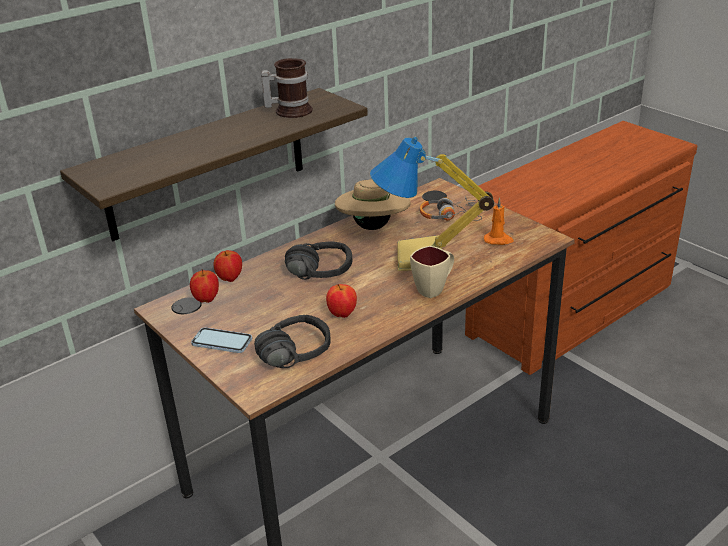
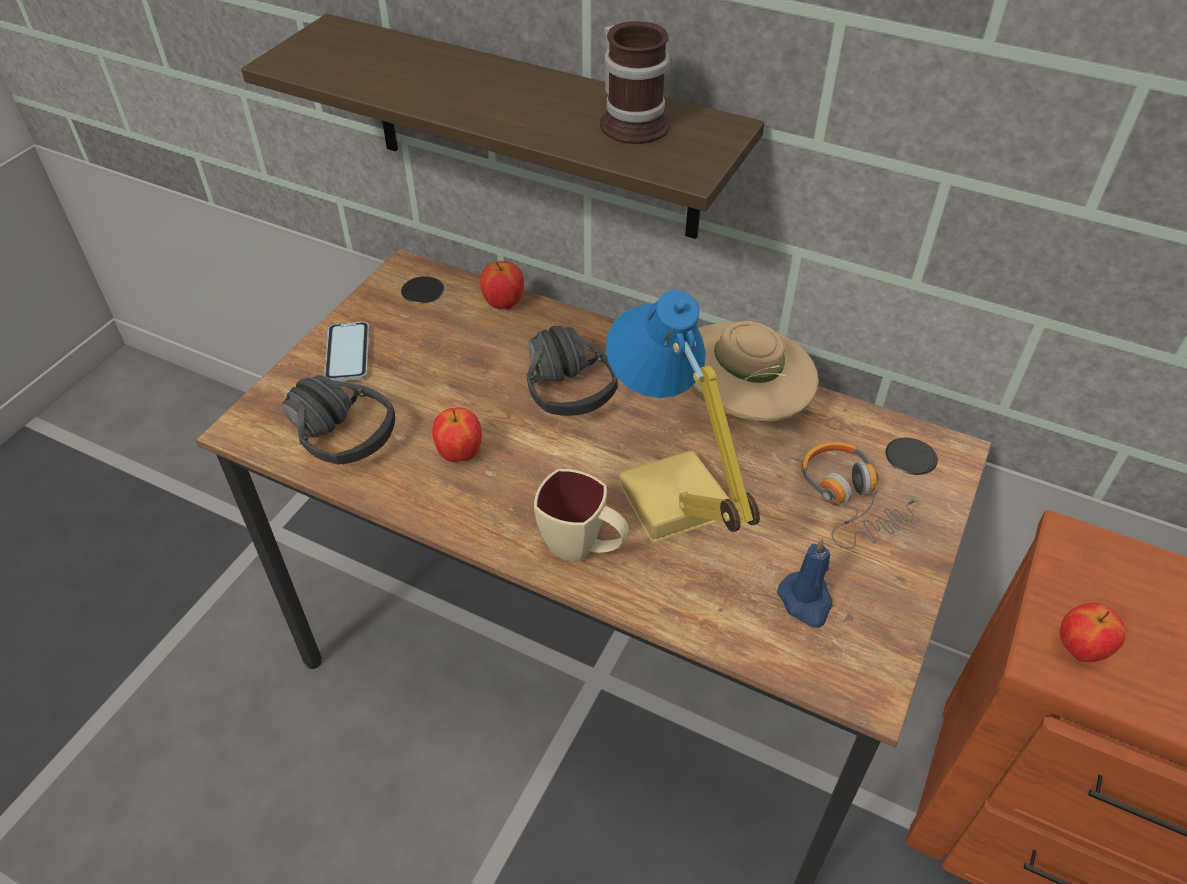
camera: 65 degrees right, 15 degrees up
(206, 299) = (441, 302): apple -> apple (1079, 649)
(498, 240) = (806, 601): orange candle -> blue candle

